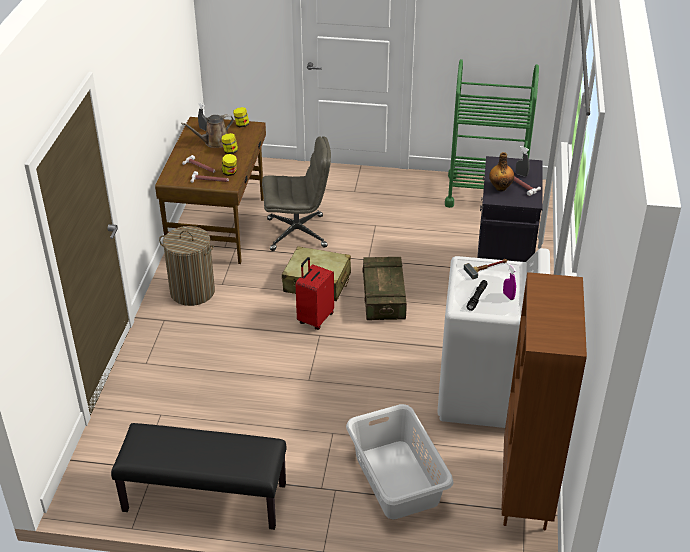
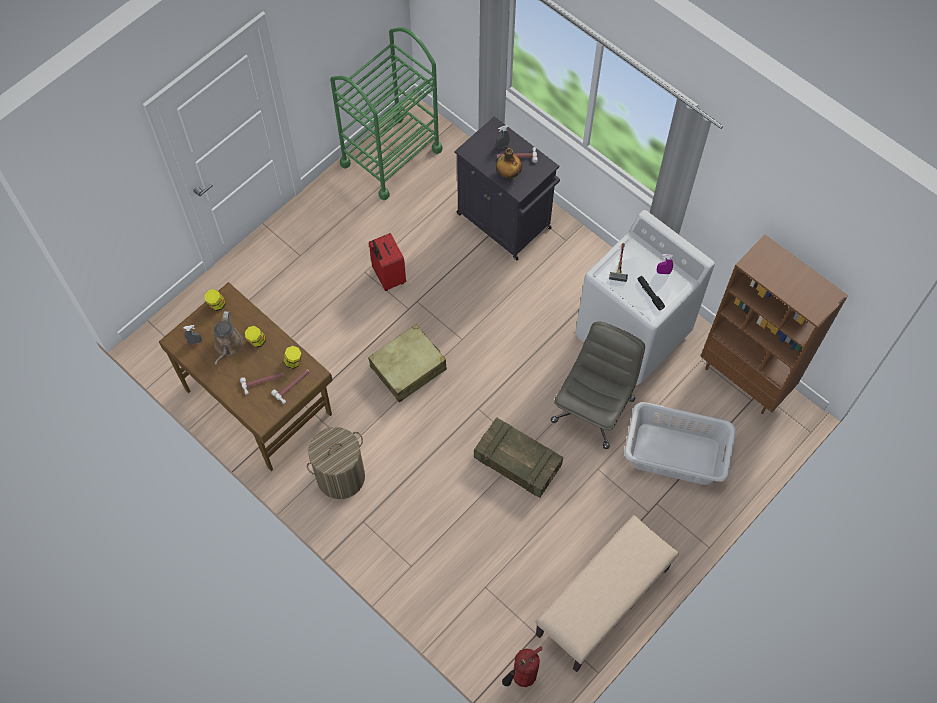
camera: 55 degrees left, 25 degrees up
(90, 478) = (521, 678): none -> fire extinguisher
(204, 498) = (603, 603): black bench -> beige bench
(298, 233) = (324, 340): grey office chair -> grey office chair (593, 409)
(315, 318) = (454, 399): red suitcase -> red suitcase (388, 277)
(383, 298) = (469, 331): crate -> crate (517, 463)

